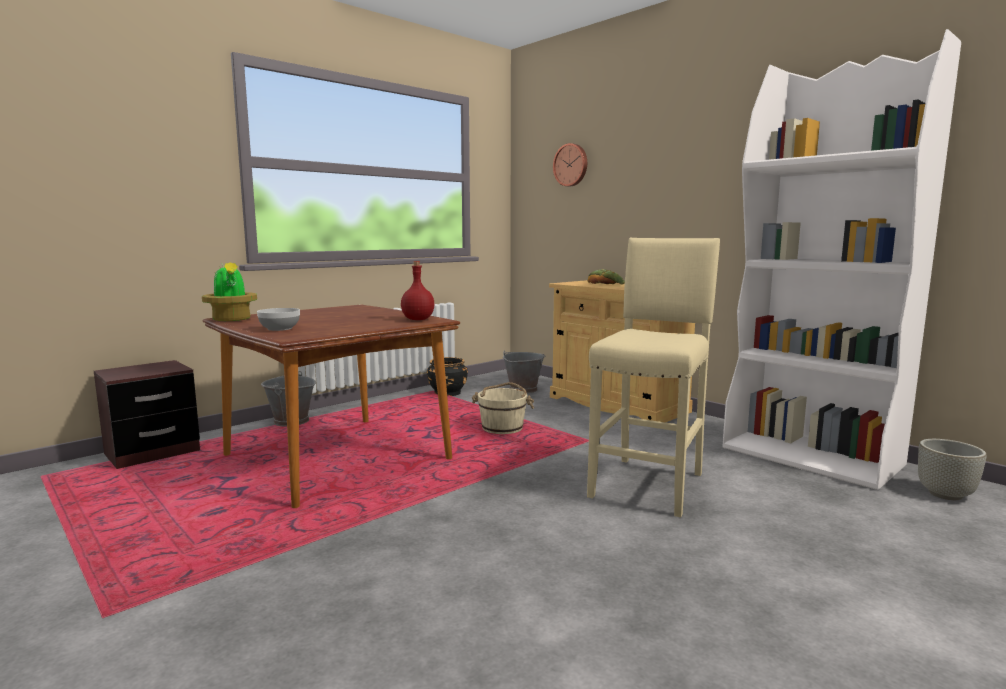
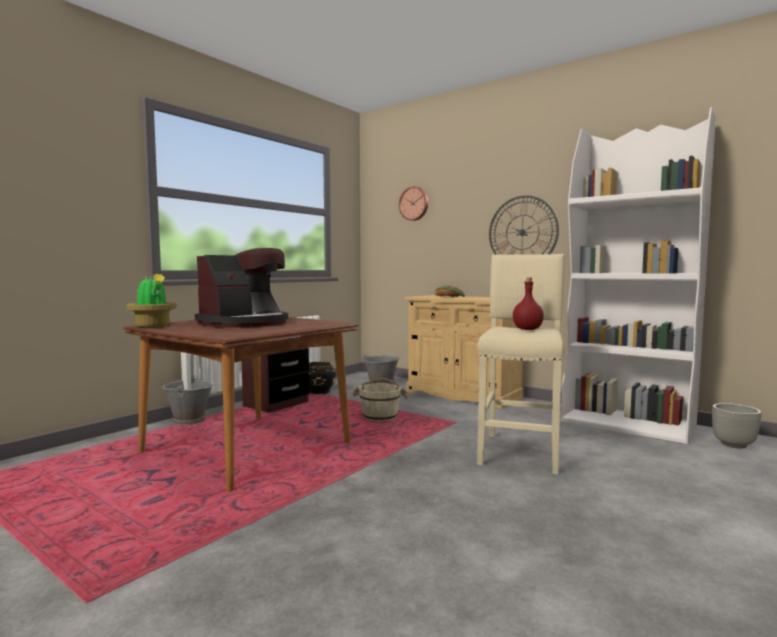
camera: 10 degrees left, 5 degrees down
(152, 453) = (65, 454): brown nightstand -> brown nightstand (276, 404)
(280, 328) = (209, 331): bowl -> none
(332, 318) = (245, 323): none -> coffee machine
(417, 319) = (321, 323): red bottle -> red bottle (527, 329)
(698, 202) = (522, 232): none -> wall clock

